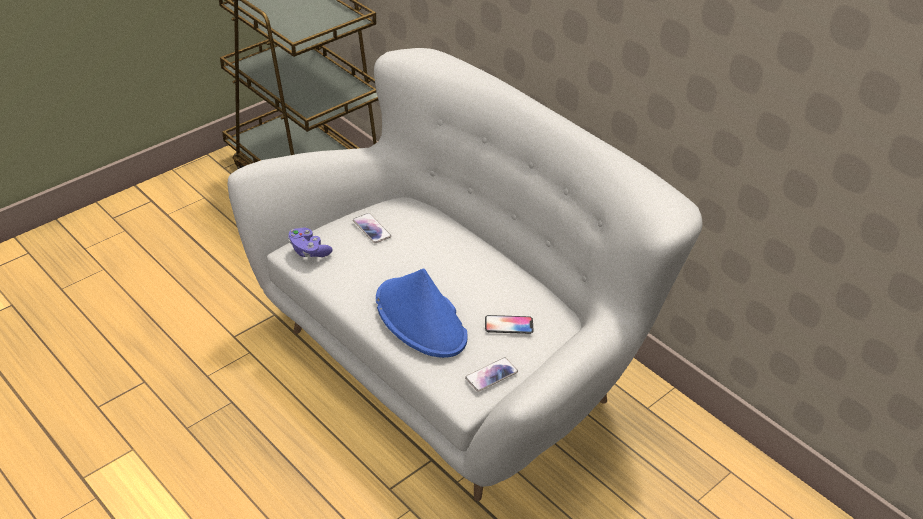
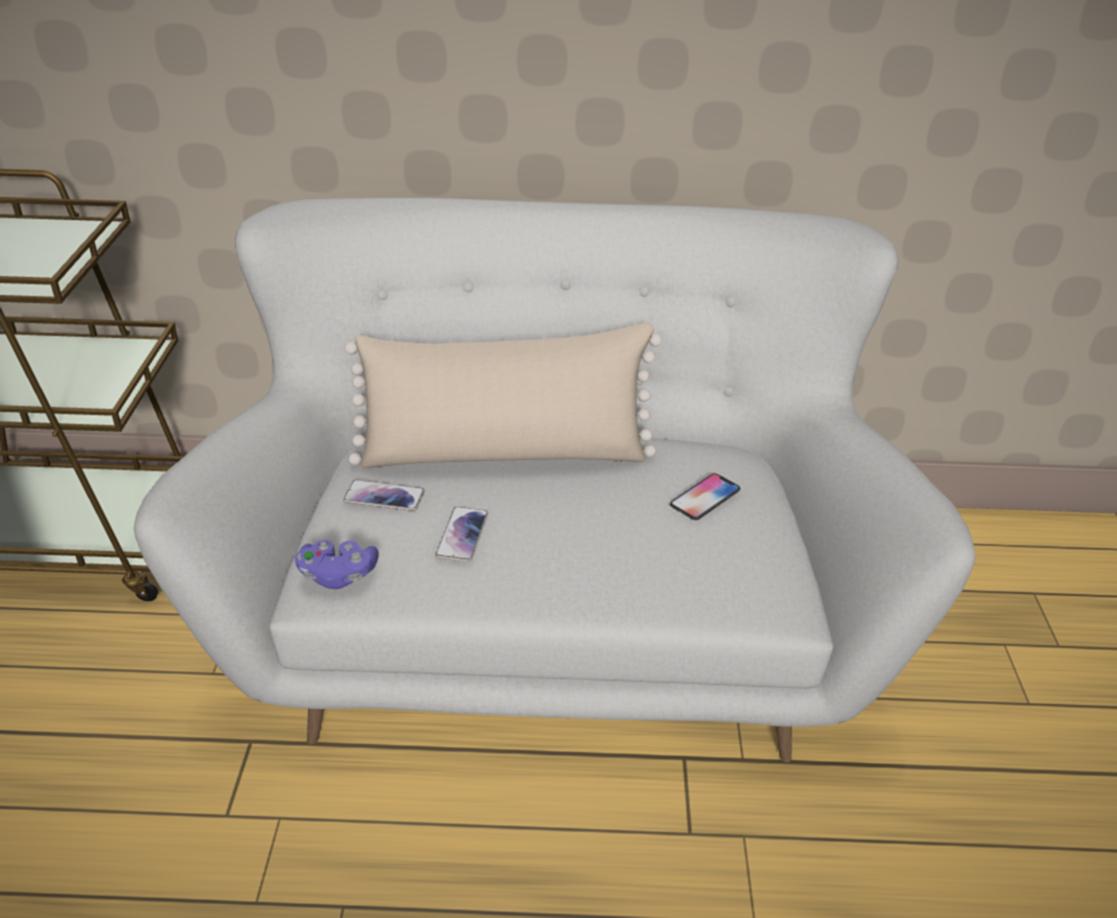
camera: 45 degrees left, 5 degrees down
(421, 319) = (608, 557): blue hat -> none
(453, 243) = (505, 455): none -> beige pillow
(491, 375) = (773, 562): phone -> phone (462, 535)

